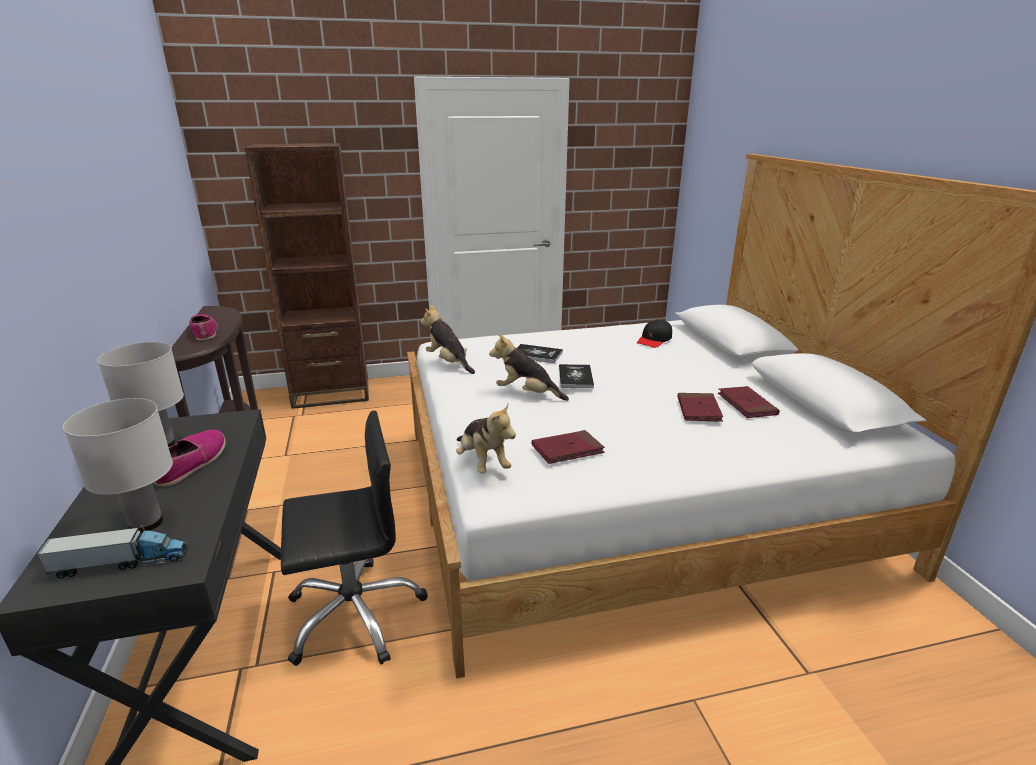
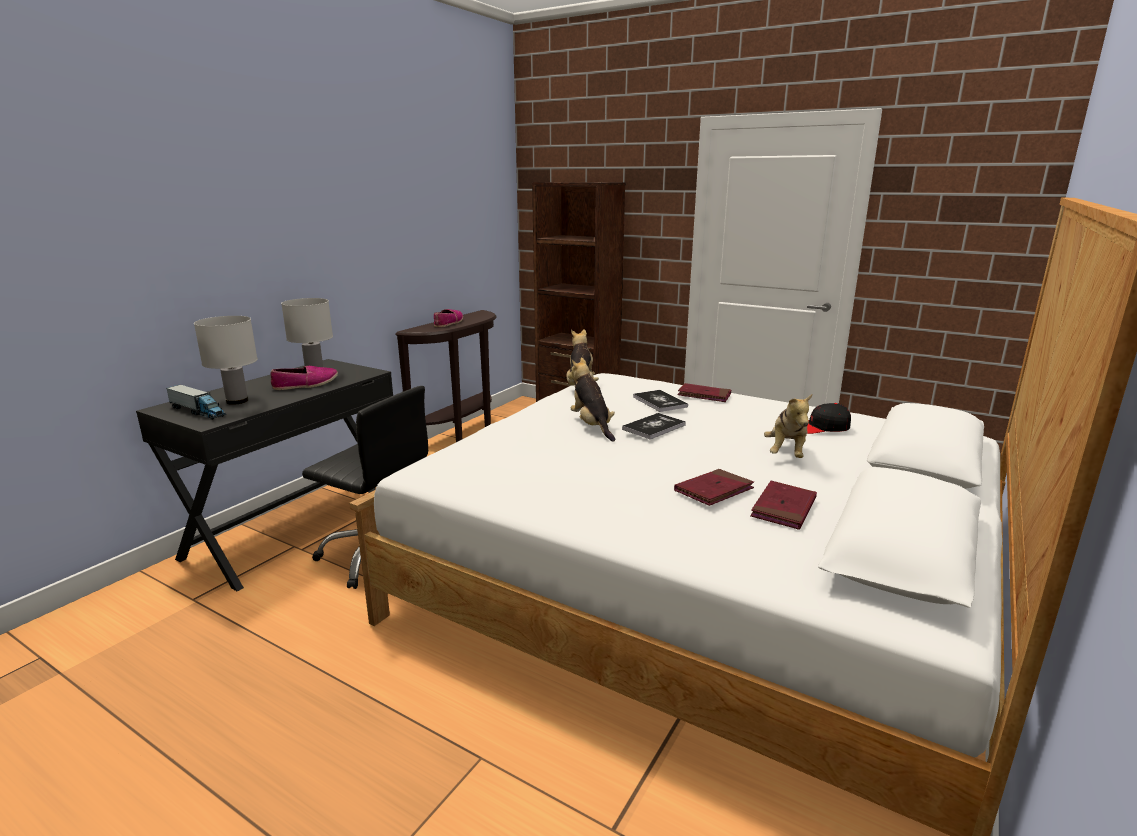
camera: 45 degrees right, 5 degrees down
(482, 463) = (457, 452): plush toy -> plush toy (786, 453)
(567, 450) = (526, 468): red book -> red book (704, 395)

